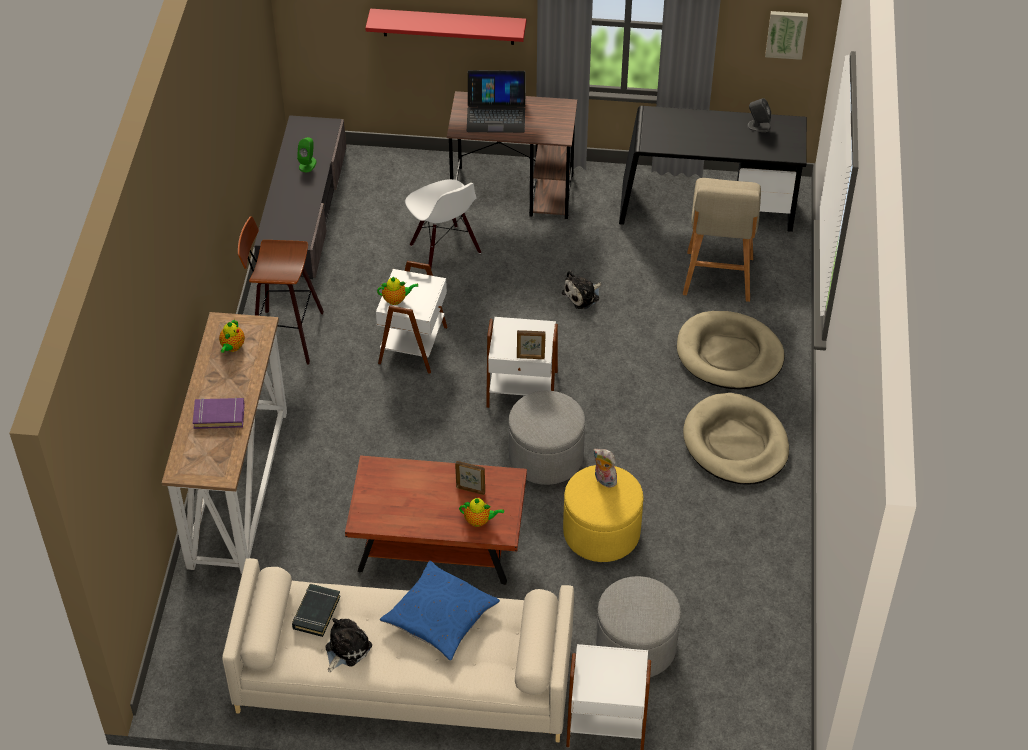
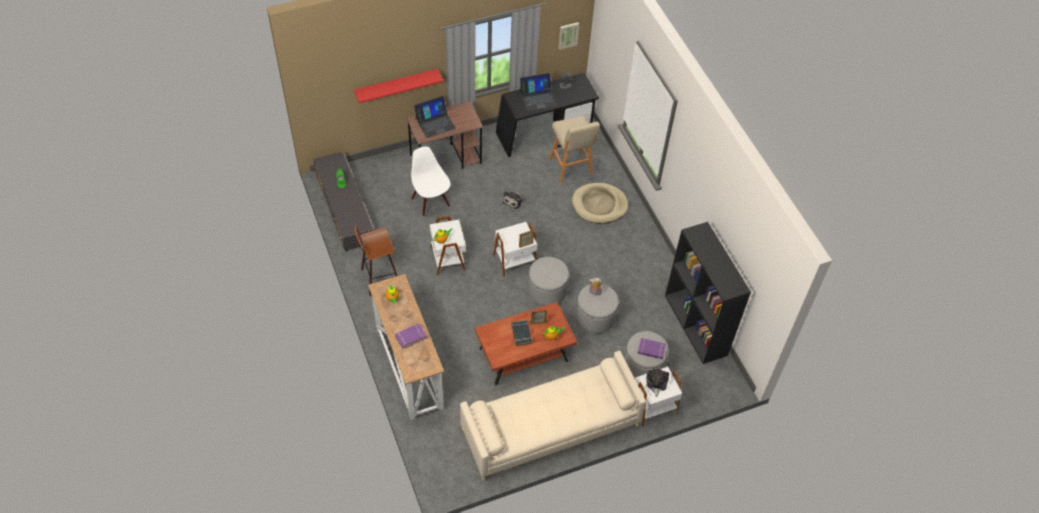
camera: 30 degrees left, 5 degrees up
(316, 612) = (505, 414): black book -> black book (521, 334)
(346, 649) = (530, 426): plush toy -> plush toy (656, 383)
(440, 617) = (564, 391): blue pillow -> none
(444, 249) = (431, 202): white chair -> white chair turned 150 degrees counterclockwise
(601, 532) = (595, 317): yellow ottoman -> grey ottoman
(642, 614) = (651, 350): none -> purple book
(696, 131) = (538, 98): none -> laptop
(735, 443) = (628, 248): beige dog bed -> none
(777, 618) = (696, 325): none -> black bookcase

